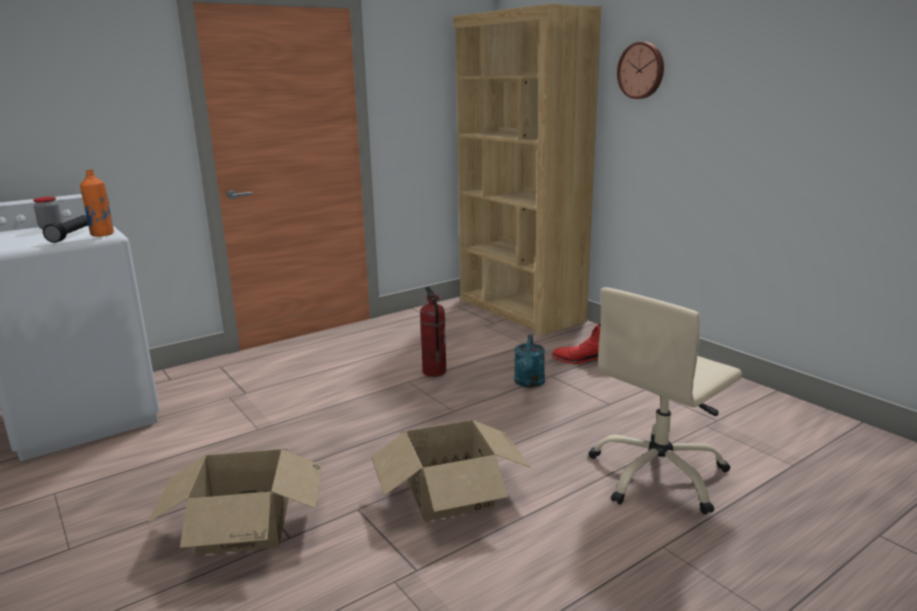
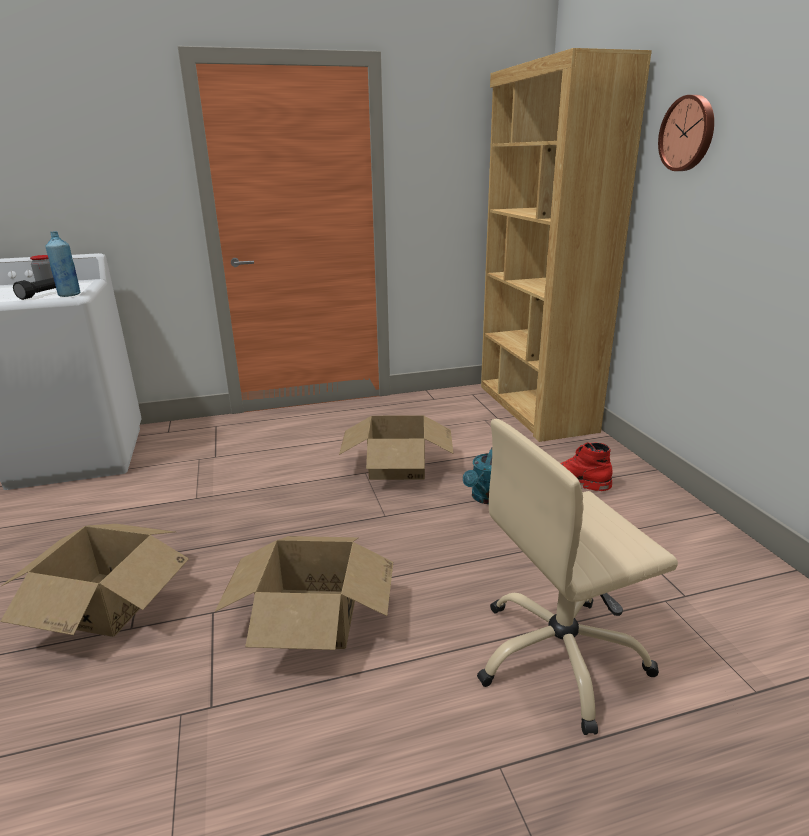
camera: 20 degrees right, 5 degrees up
(102, 234) = (69, 295): orange bottle -> blue bottle
(433, 372) = (397, 465): fire extinguisher -> cardboard box

